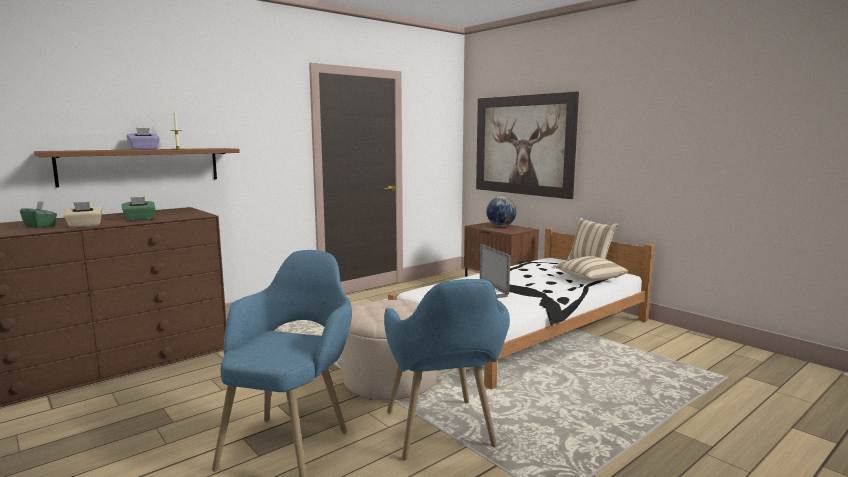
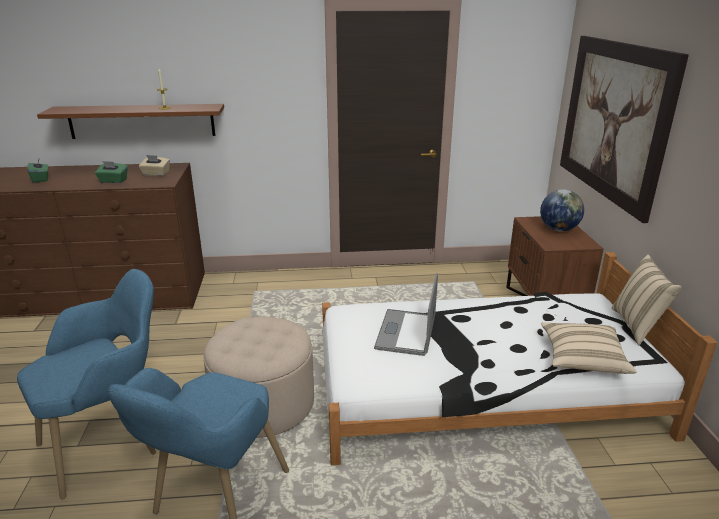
camera: 35 degrees right, 15 degrees up
(84, 226) = (61, 186): beige tissue box -> beige tissue box (156, 174)
(144, 149) = (136, 107): purple tissue box -> none

